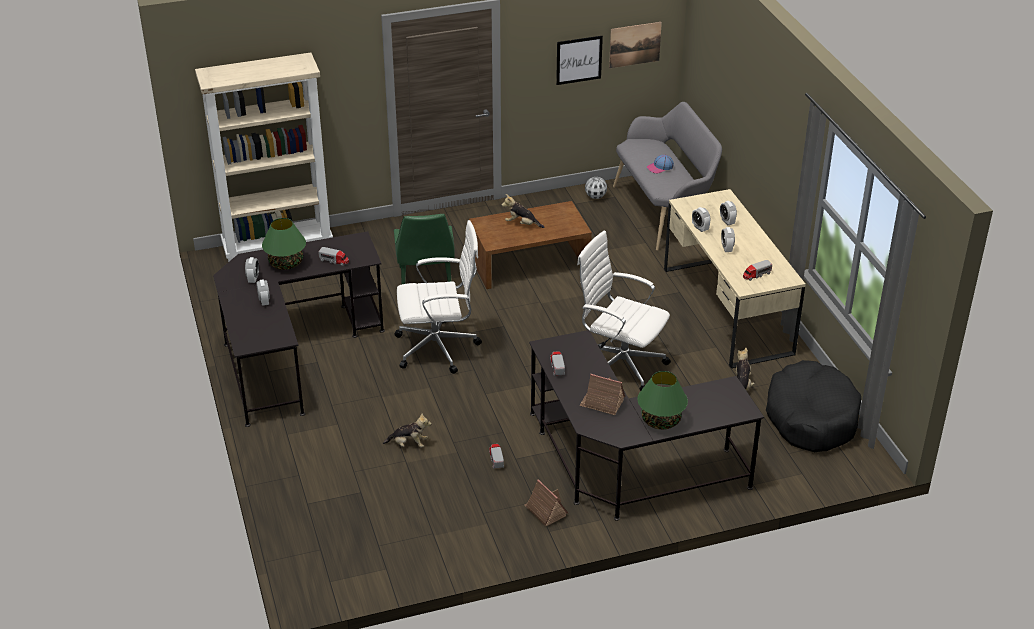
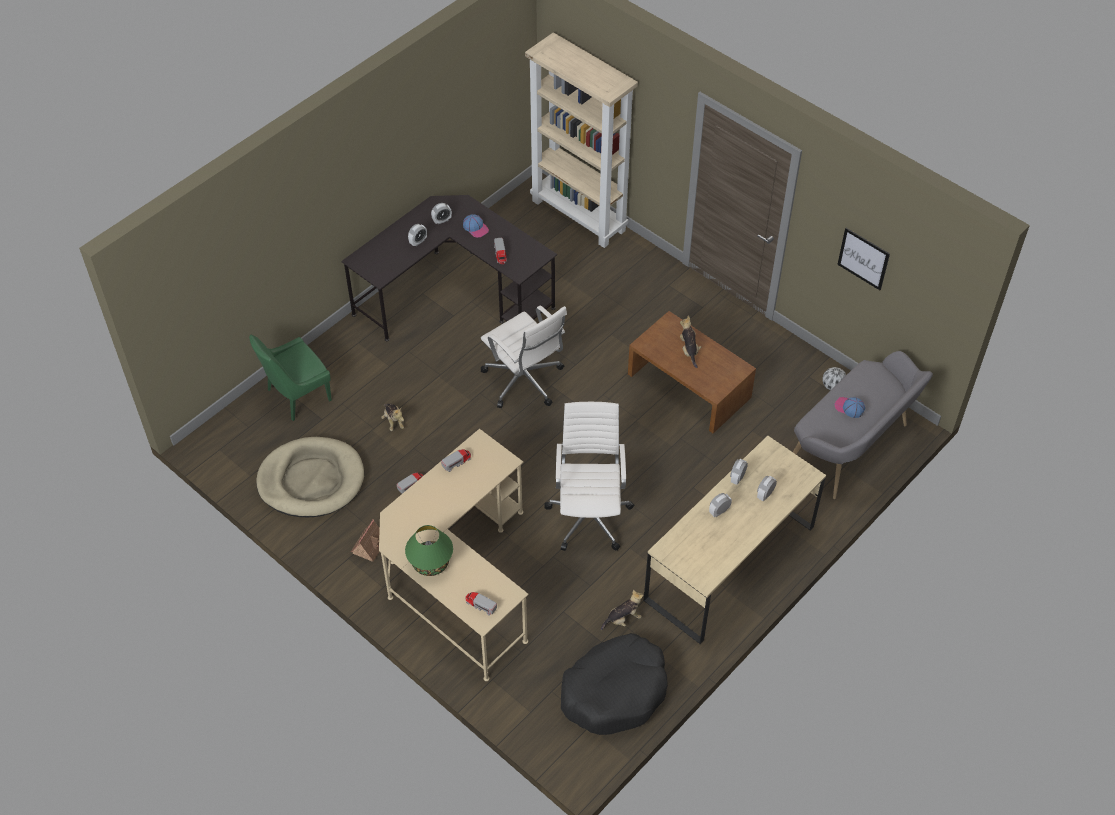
camera: 60 degrees right, 15 degrees up
(285, 263) = (476, 228): green table lamp -> cap
(425, 279) = (609, 328): green chair -> green chair (297, 396)
(431, 525) = (311, 480): none -> beige dog bed
(602, 403) = (428, 513): toy house -> none
(626, 466) = (458, 577): black desk -> beige desk
(635, 44) = (920, 286): picture -> none
(756, 275) = (692, 551): toy truck -> toy truck (480, 605)

